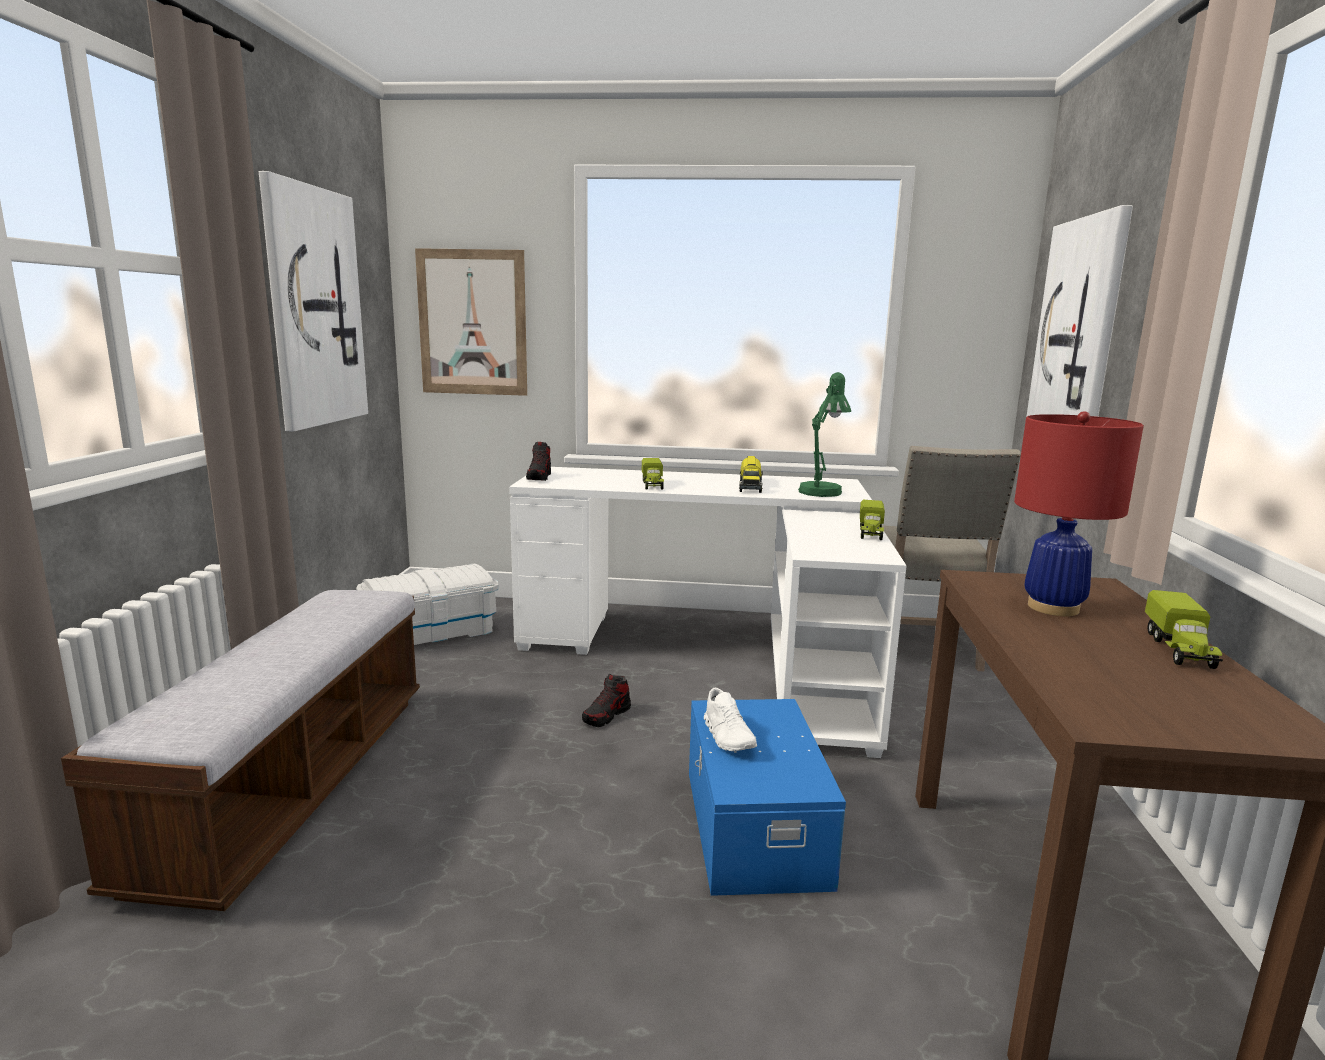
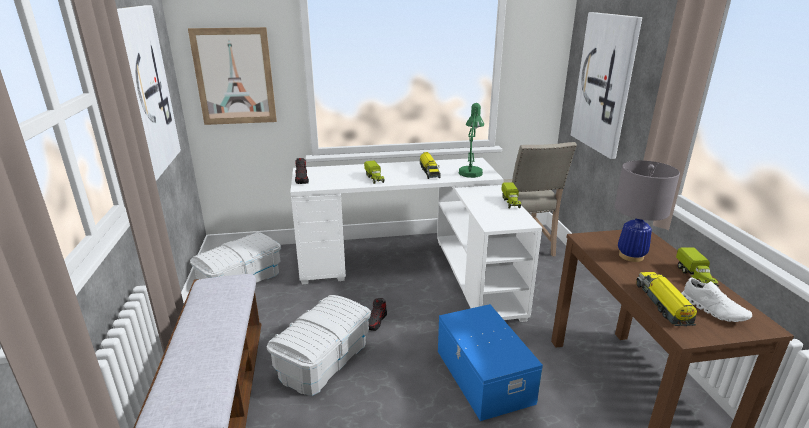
camera: 15 degrees left, 10 degrees up
(489, 753) = (323, 360): none -> white storage box
(728, 737) = (470, 336): white shoe -> white shoe (713, 310)
(1052, 607) = (631, 256): red table lamp -> grey table lamp
(1075, 675) = (663, 304): none -> toy truck

